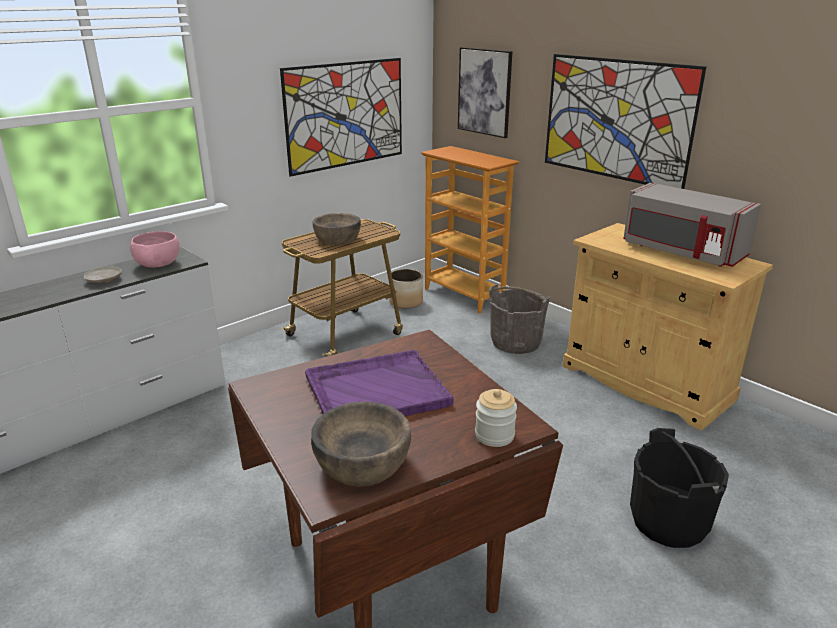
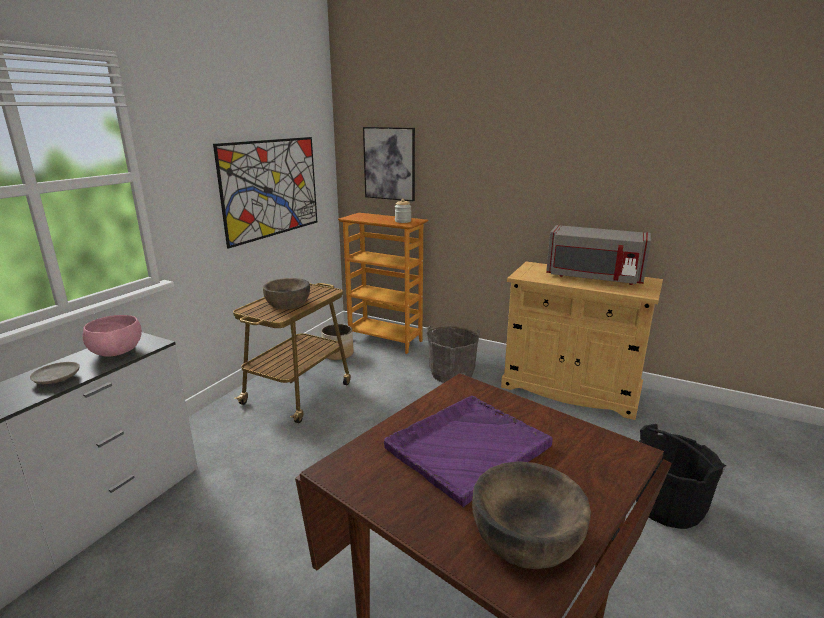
camera: 20 degrees left, 5 degrees down
(494, 435) = (617, 468): jar -> jar (403, 221)
(616, 120) = (517, 178): picture -> none

